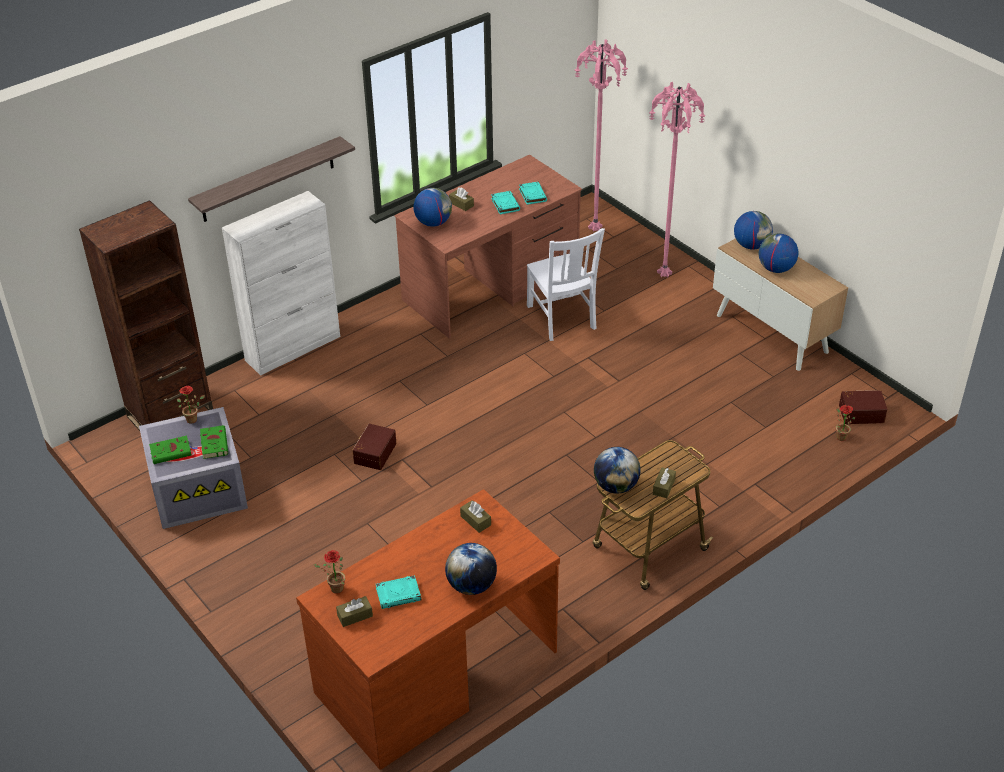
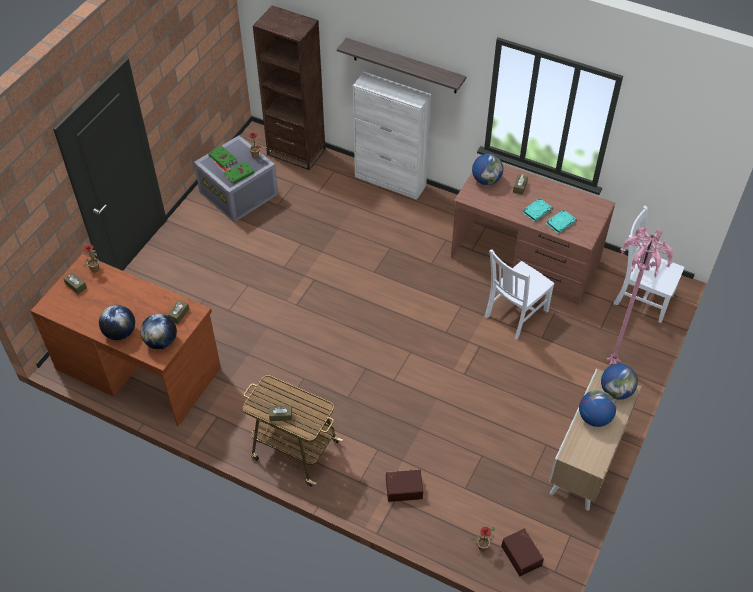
camera: 65 degrees right, 10 degrees up
(374, 453) = (312, 263): brown storage box -> brown storage box (403, 488)
(399, 594) = (100, 300): turquoise book -> none
(595, 229) = (641, 298): pink floor lamp -> white chair
(616, 486) = (268, 387): globe -> globe (161, 341)

